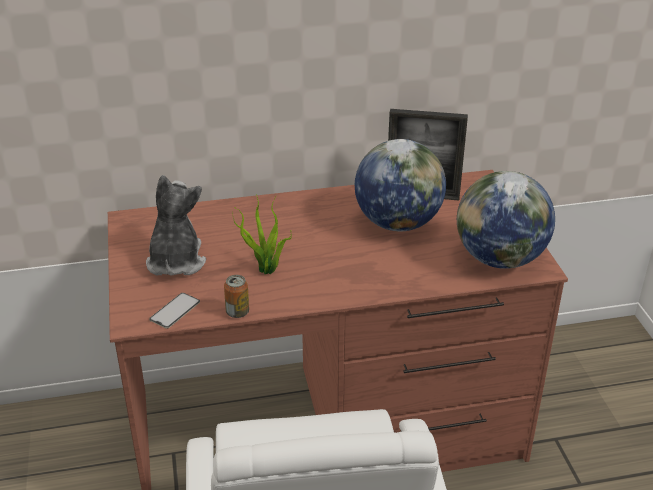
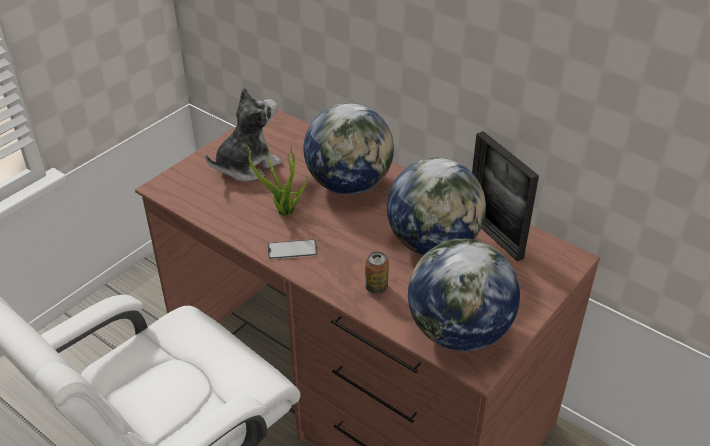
camera: 50 degrees right, 5 degrees up
(175, 311) = (191, 198): phone -> phone (292, 249)
(237, 312) = (220, 226): can -> can (376, 287)
(278, 224) = (349, 185): none -> globe

